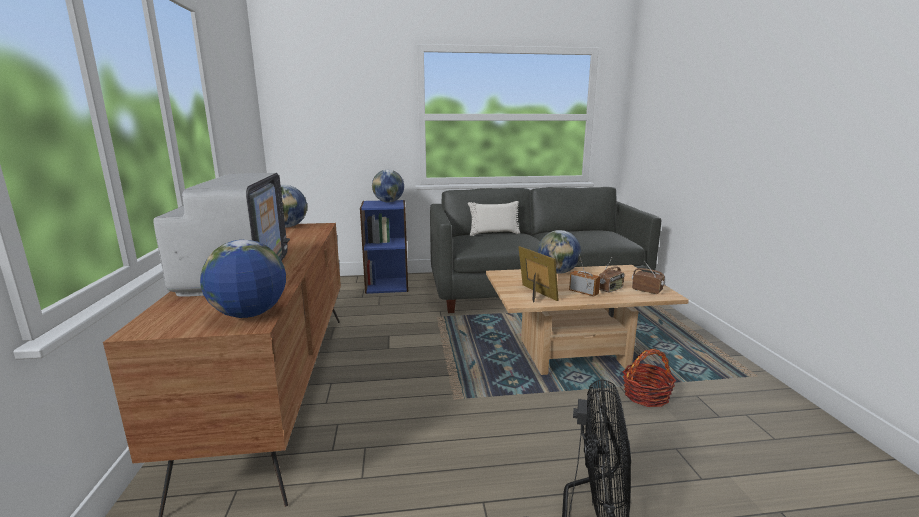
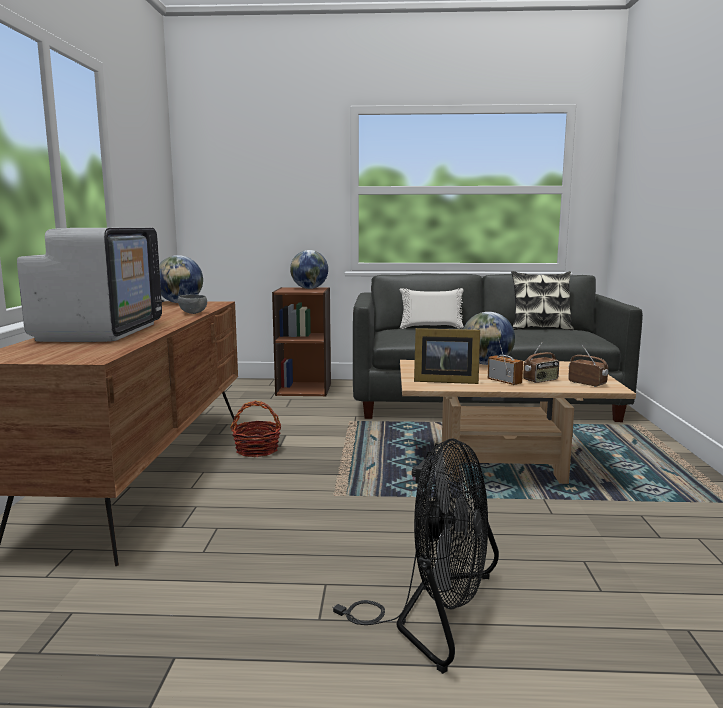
camera: 10 degrees right, 5 degrees down
(249, 314) = (94, 354): globe -> none
(309, 242) = (193, 313): none -> grey bowl
(387, 285) = (304, 389): blue bookcase -> brown bookcase
(535, 294) = (443, 380): picture frame -> picture frame turned 120 degrees clockwise
(577, 231) = (540, 328): none -> pillow
(646, 395) = (573, 510): basket -> basket (257, 450)

